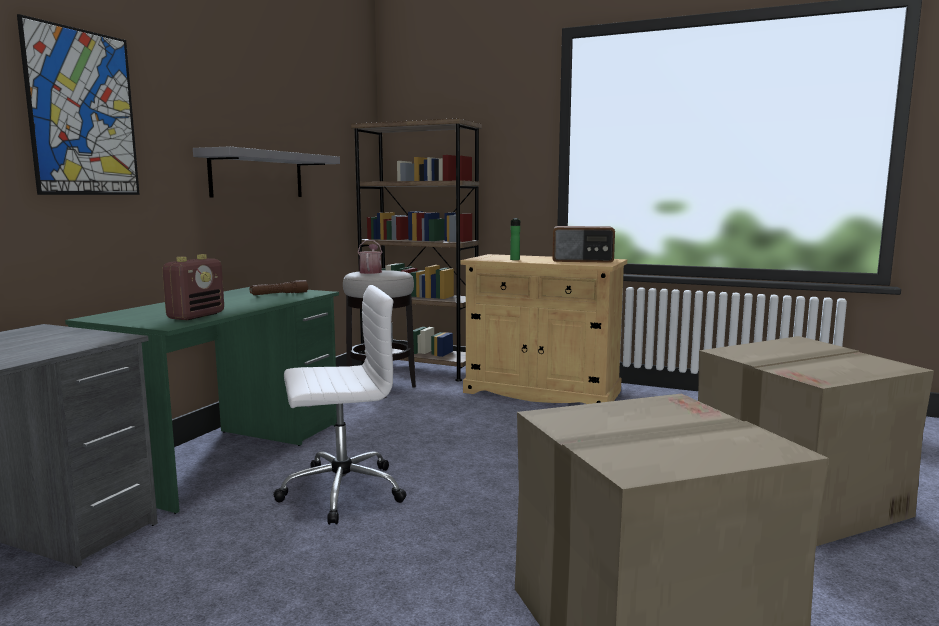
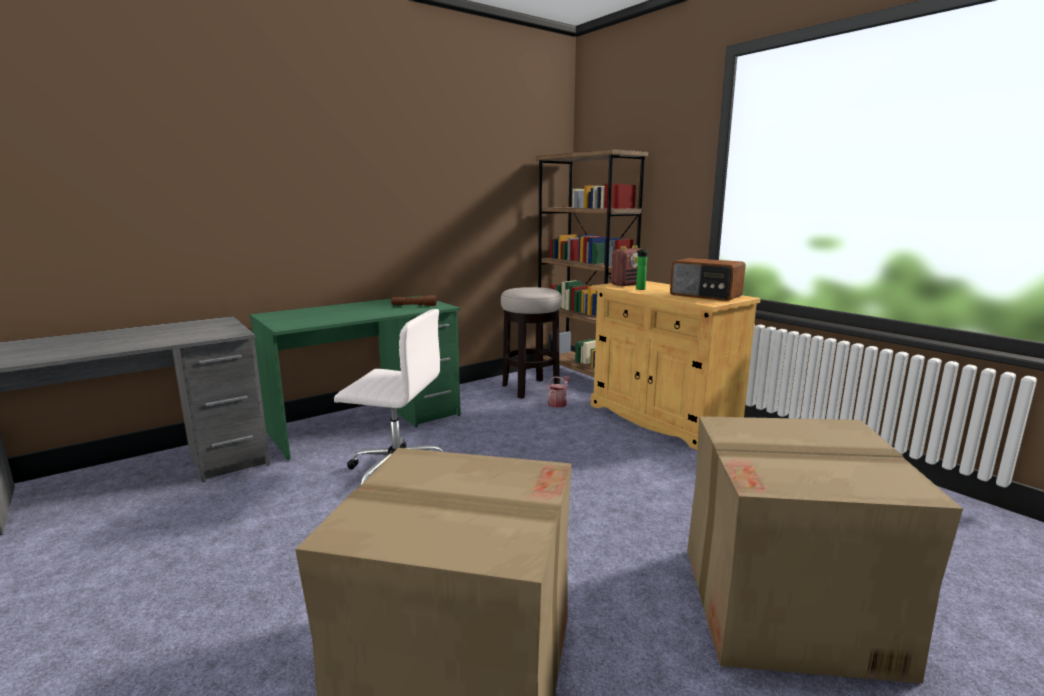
camera: 30 degrees right, 5 degrees up
(83, 113) = (267, 168): picture -> none
(196, 316) = (318, 320): radio -> radio (627, 284)
(257, 175) = (429, 206): grey shelf -> none
(371, 272) = (524, 289): watering can -> watering can (558, 403)

